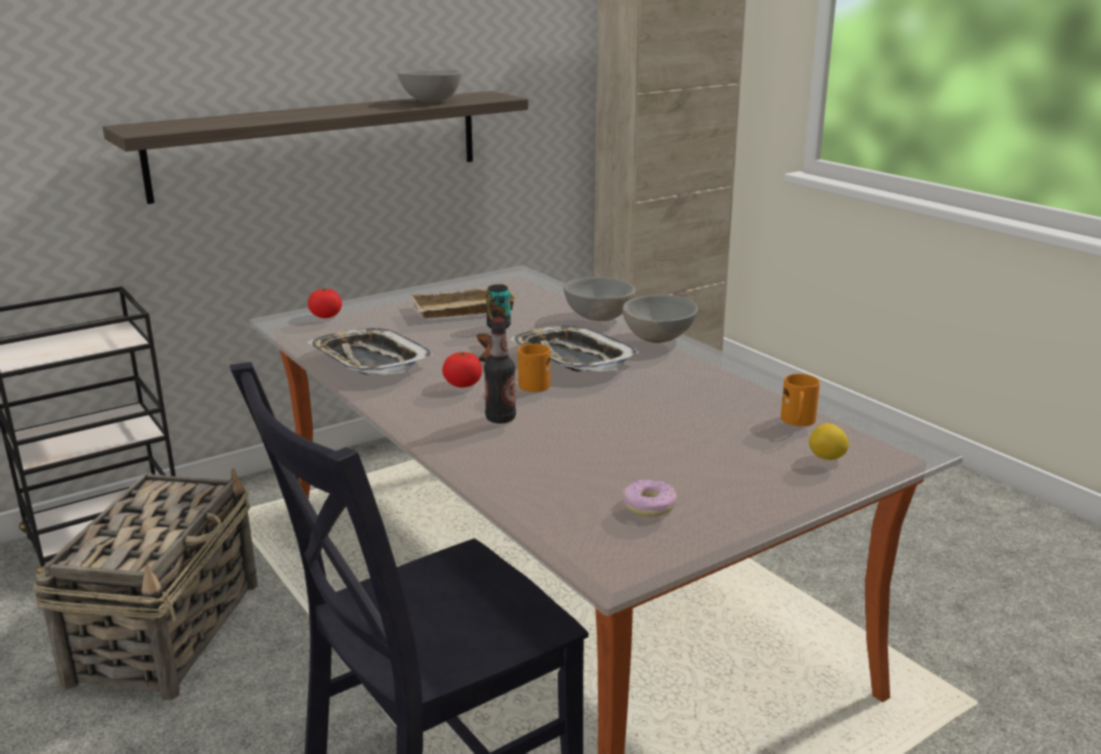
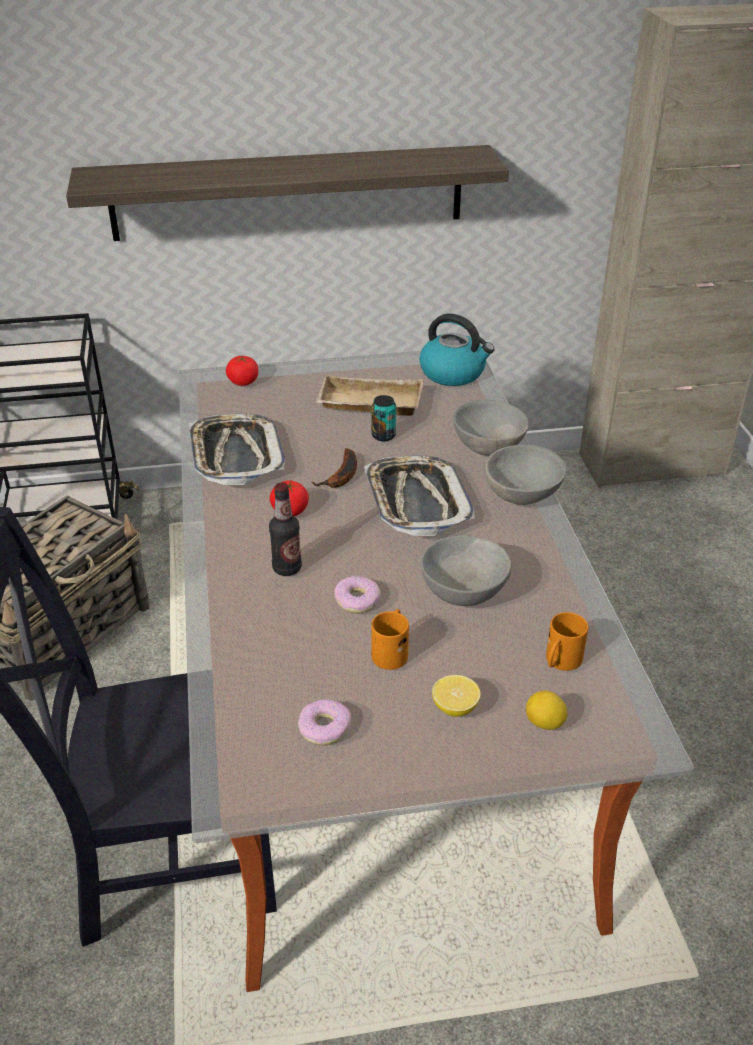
camera: 25 degrees right, 15 degrees up
(430, 101) = (400, 162): grey bowl -> grey bowl (462, 592)
(519, 282) = (453, 373): none -> kettle
(532, 383) = (352, 527): orange mug -> orange mug (391, 651)
(588, 424) = (357, 600): none -> donut
(746, 467) = (455, 708): none -> lemon

